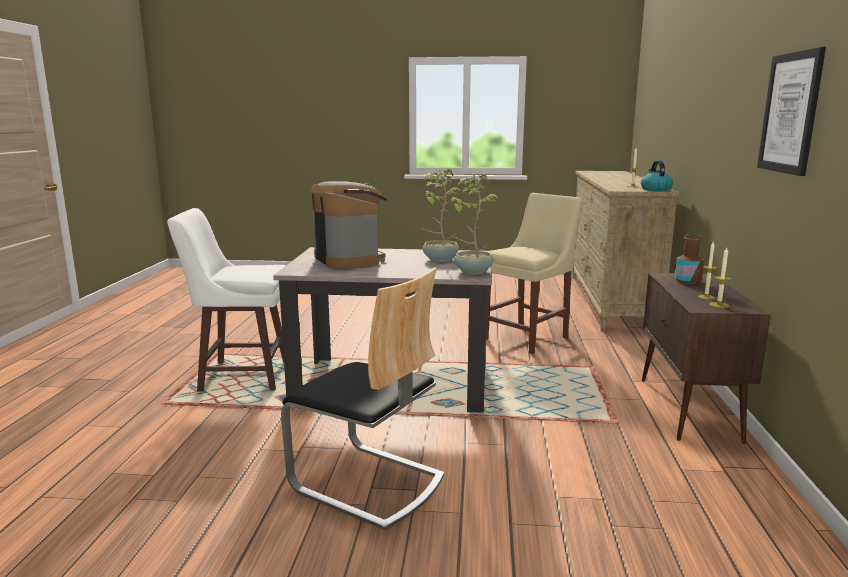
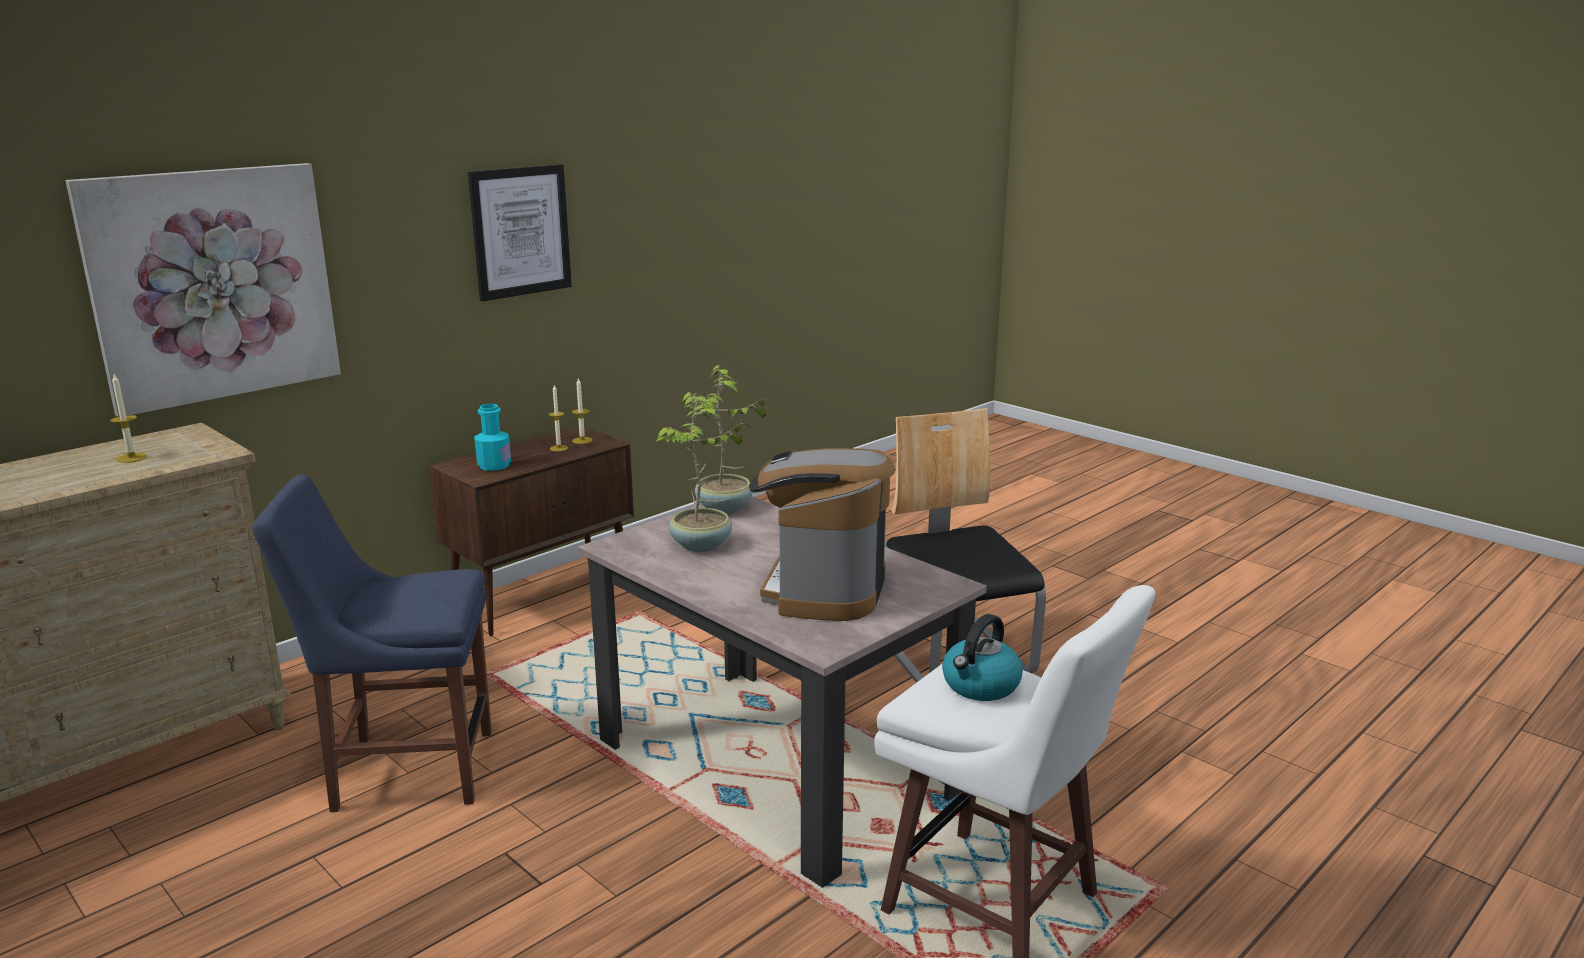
camera: 140 degrees left, 5 degrees up
(528, 337) = (405, 769): beige chair -> blue chair
(655, 189) = (177, 437): kettle -> kettle (980, 686)
(687, 281) = (494, 465): brown bottle -> turquoise bottle
(698, 122) = (213, 285): none -> picture

